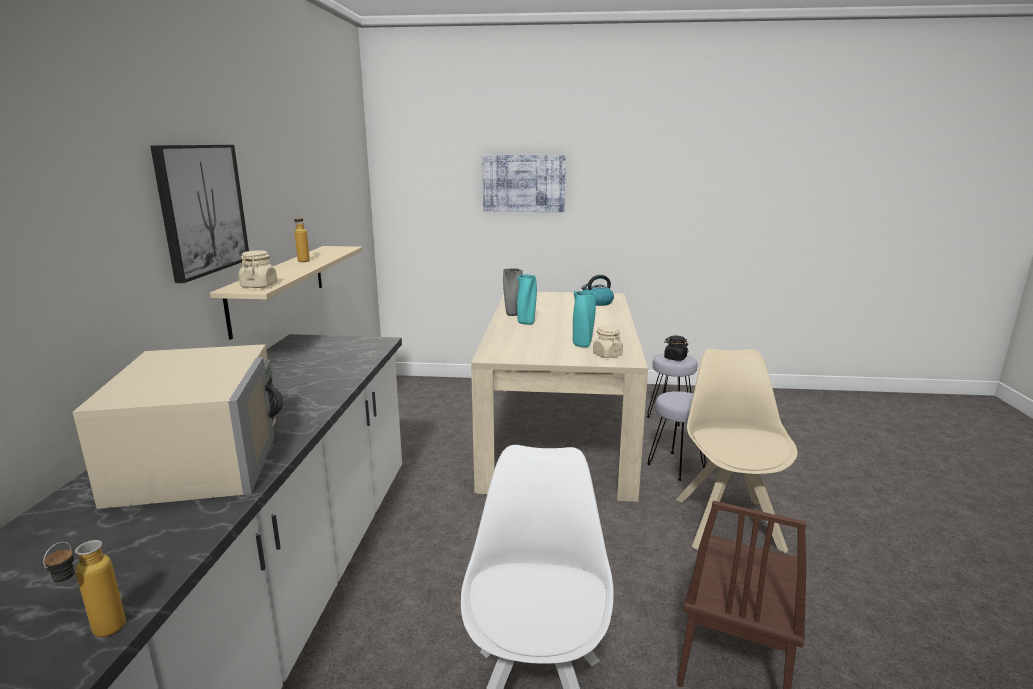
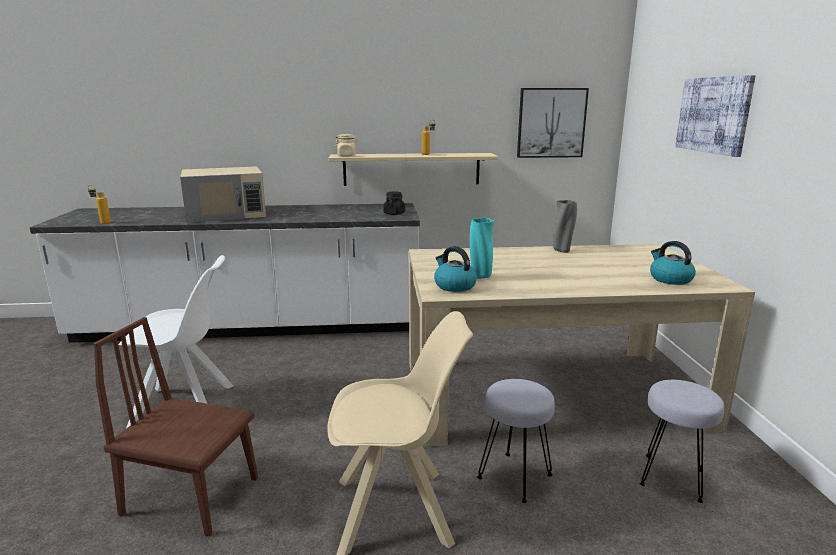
camera: 80 degrees right, 0 degrees up
(202, 209) = (334, 106): picture -> picture (551, 123)
(526, 323) = (537, 256): turquoise vase -> none
(607, 355) = (454, 286): beige jar -> kettle
(675, 358) = (684, 393): black jar -> black jar (394, 213)

